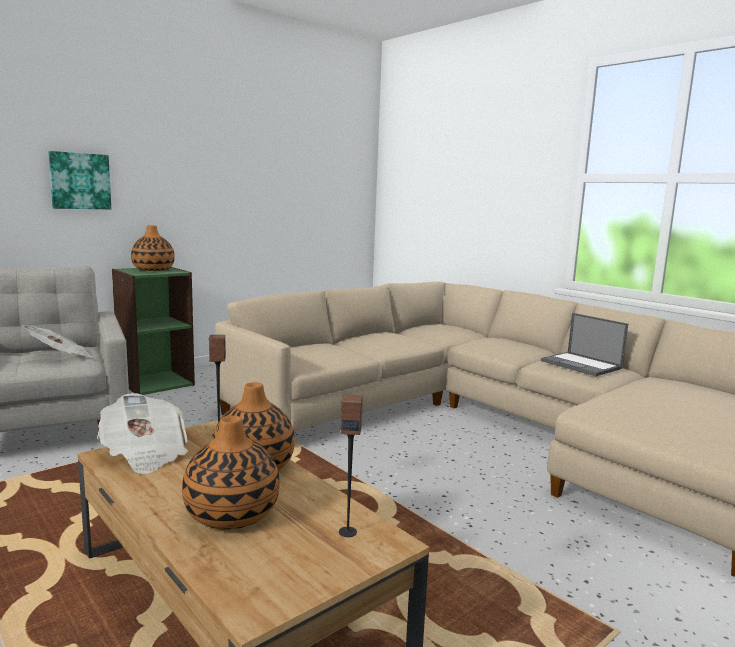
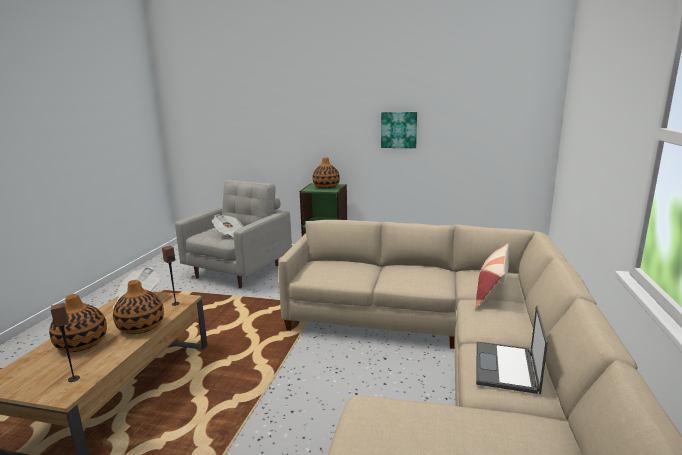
camera: 55 degrees right, 5 degrees up
(80, 181) = (294, 128): picture -> picture (399, 130)
(462, 335) = (491, 291): none -> pillow

